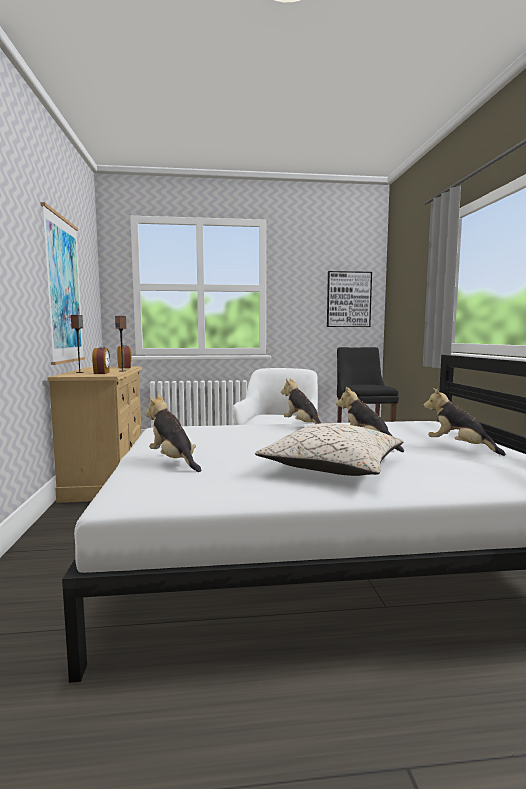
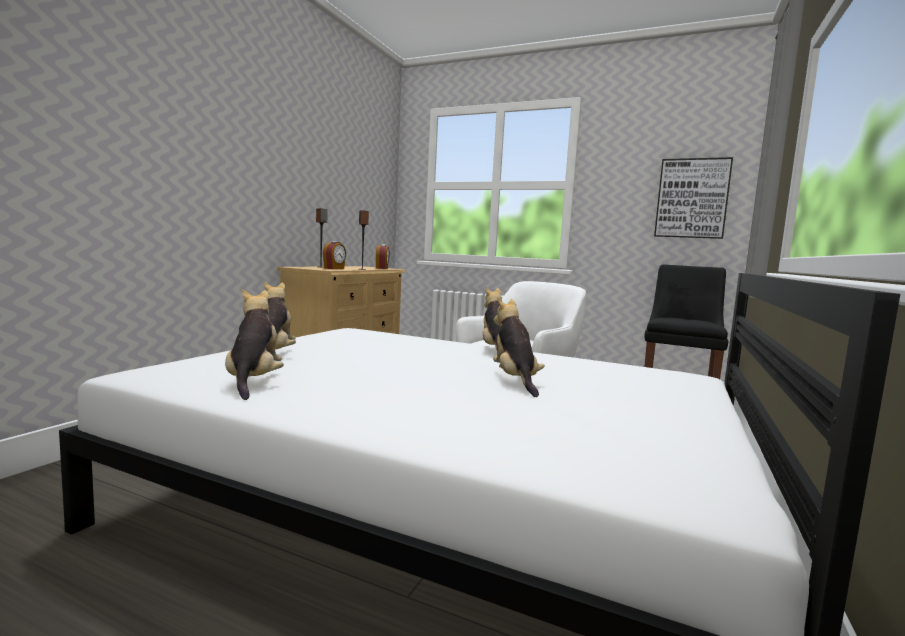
camera: 30 degrees right, 0 degrees up
(63, 290) = (322, 185): picture -> none
(334, 467) = (396, 391): beige pillow -> none
(459, 447) = (636, 409): plush toy -> plush toy (254, 381)

